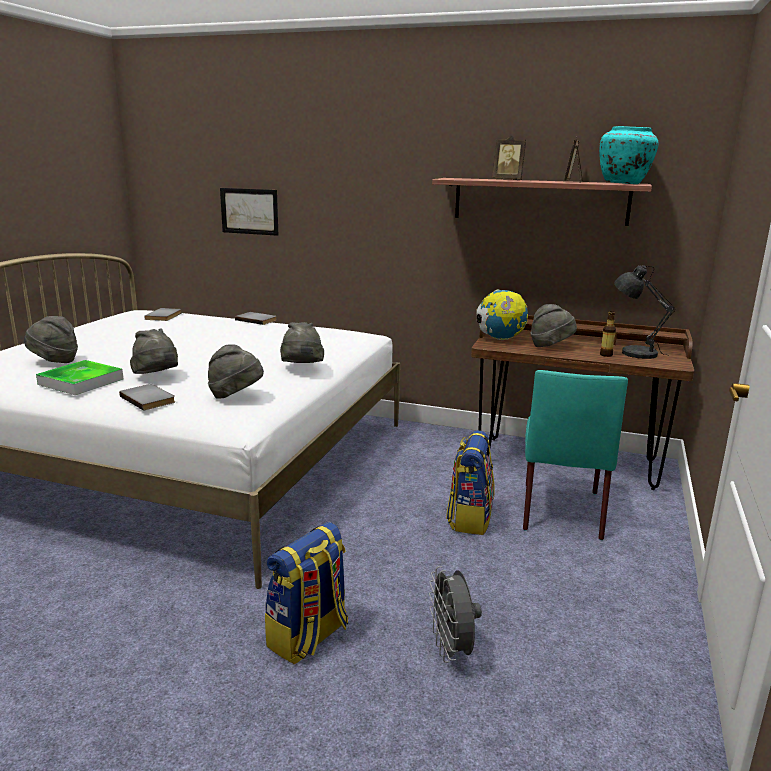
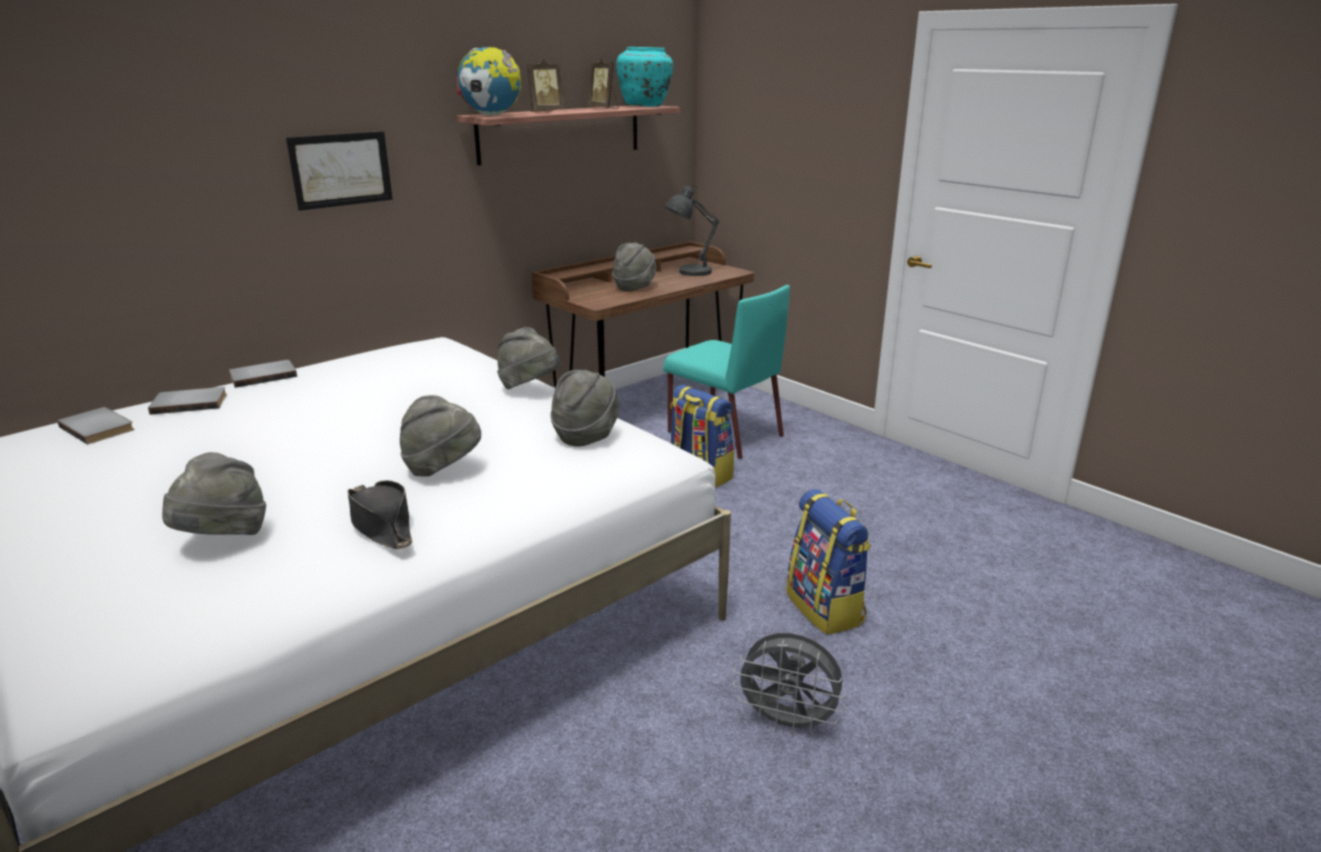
camera: 60 degrees left, 5 degrees up
(81, 382) = (381, 524): tray -> black hat
(149, 399) = (530, 484): grey book -> grey book (190, 403)
(249, 211) = (151, 203): picture -> picture (341, 170)
(452, 650) = (883, 544): grey fan -> grey fan (788, 723)
(500, 339) = (585, 295): globe -> globe (491, 115)
(606, 355) = (683, 280): bottle -> none

